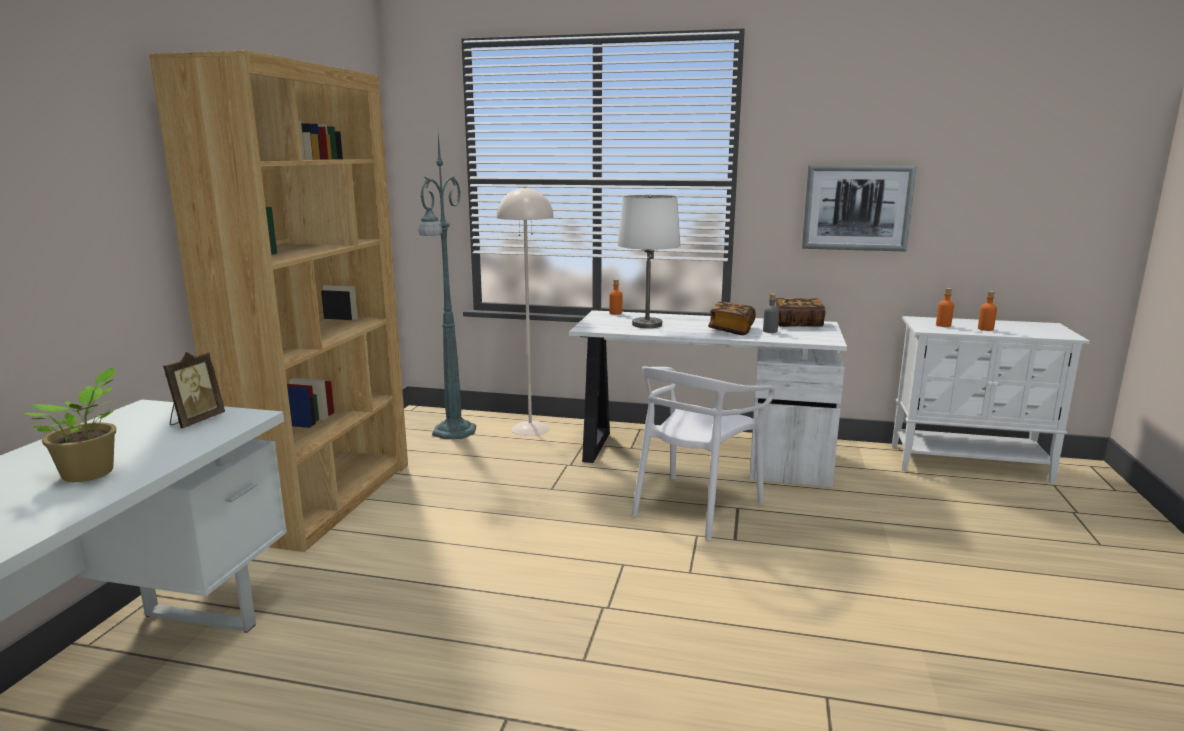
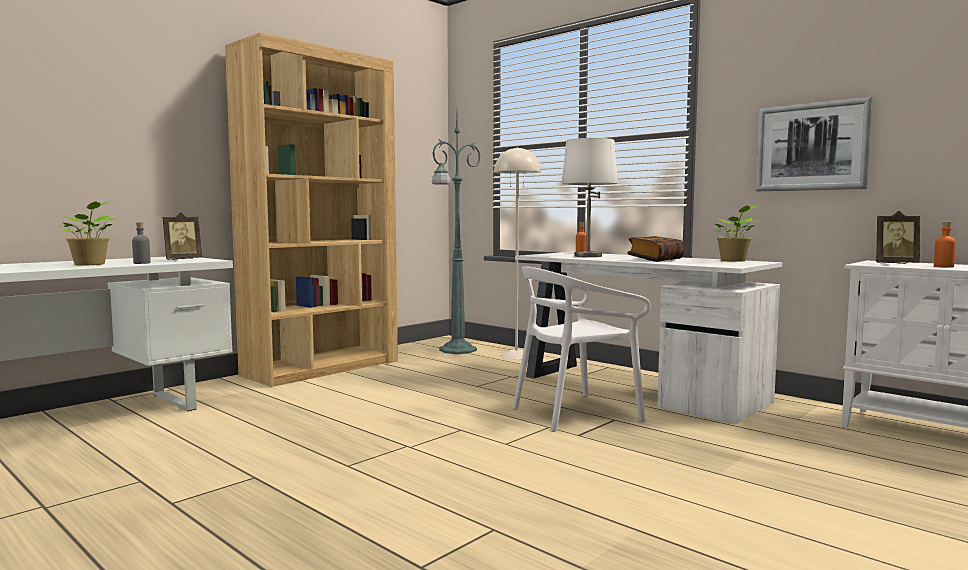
camera: 30 degrees right, 10 degrees down
(770, 331) = (690, 261): grey bottle -> grey bottle (142, 263)
(798, 323) = (734, 261): book -> potted plant
(943, 325) = (895, 264): orange bottle -> picture frame

